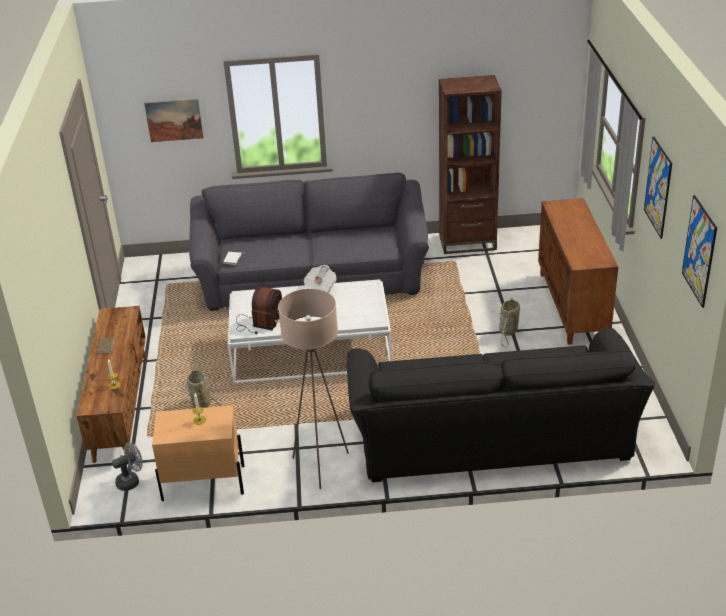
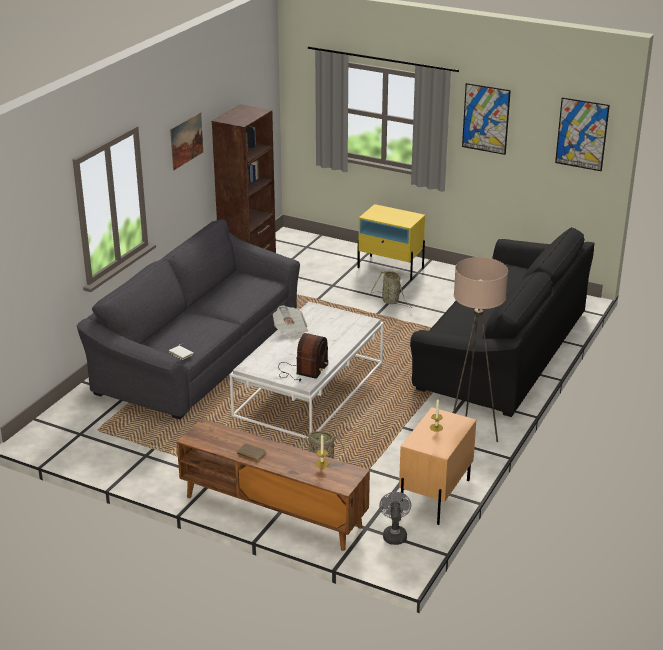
camera: 60 degrees left, 5 degrees down
(174, 120) = (40, 246): picture -> picture (186, 140)
(259, 322) = (302, 370): radio -> radio turned 60 degrees clockwise
(573, 306) = (390, 268): brown cabinet -> yellow nightstand

